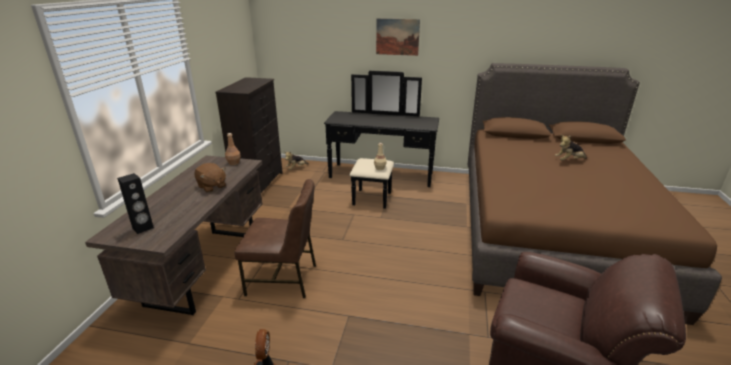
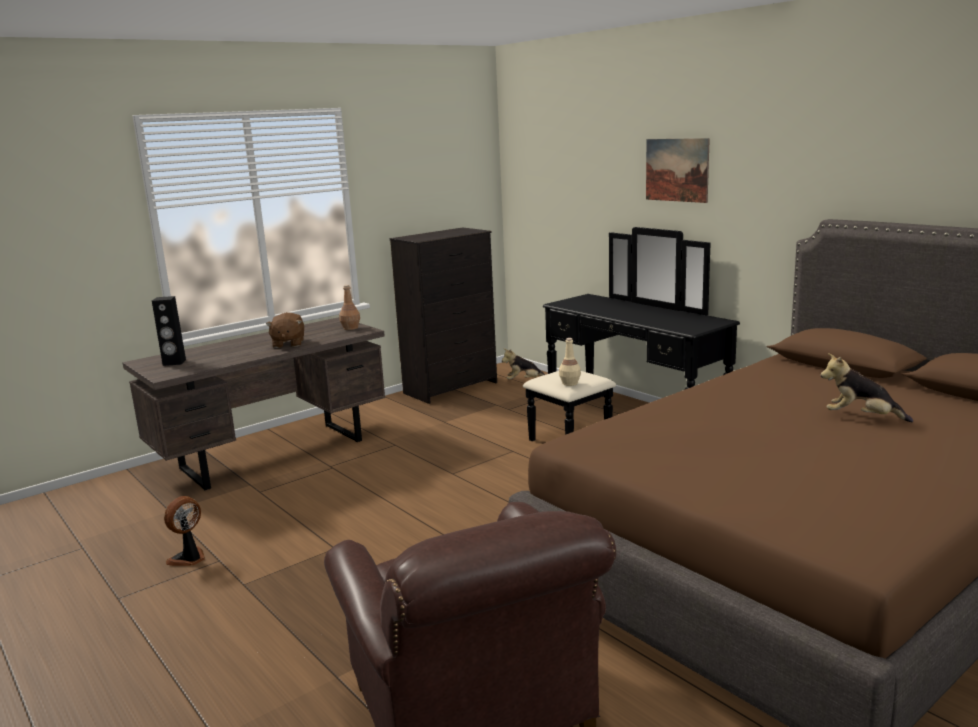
camera: 40 degrees right, 10 degrees down
(283, 279) = (325, 490): brown chair -> none

